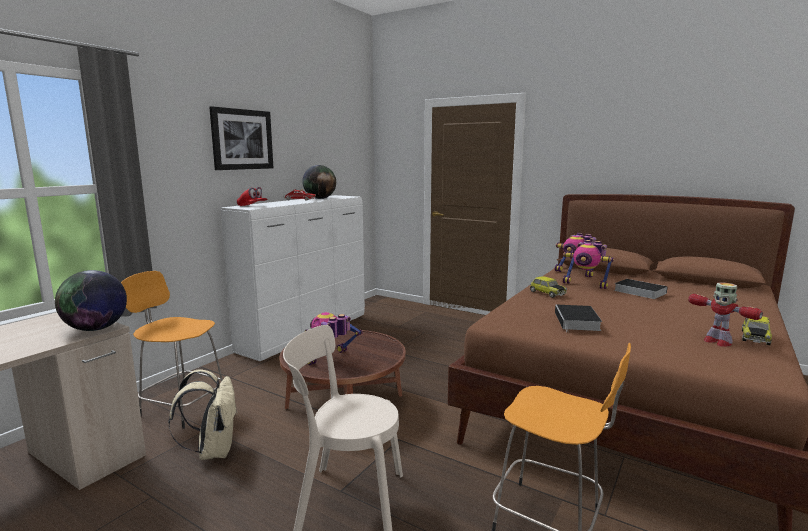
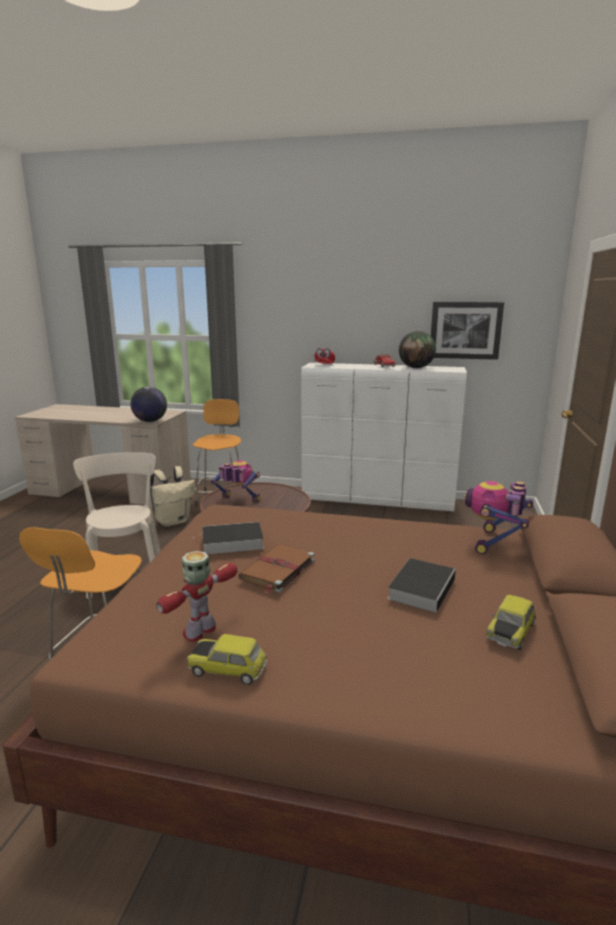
camera: 70 degrees right, 5 degrees up
(242, 139) = (340, 303): picture -> picture (465, 330)
(546, 293) = (348, 527): toy car -> toy car (509, 631)
(586, 284) = (424, 549): toy robot -> none
(624, 315) = (277, 570): none -> brown book

